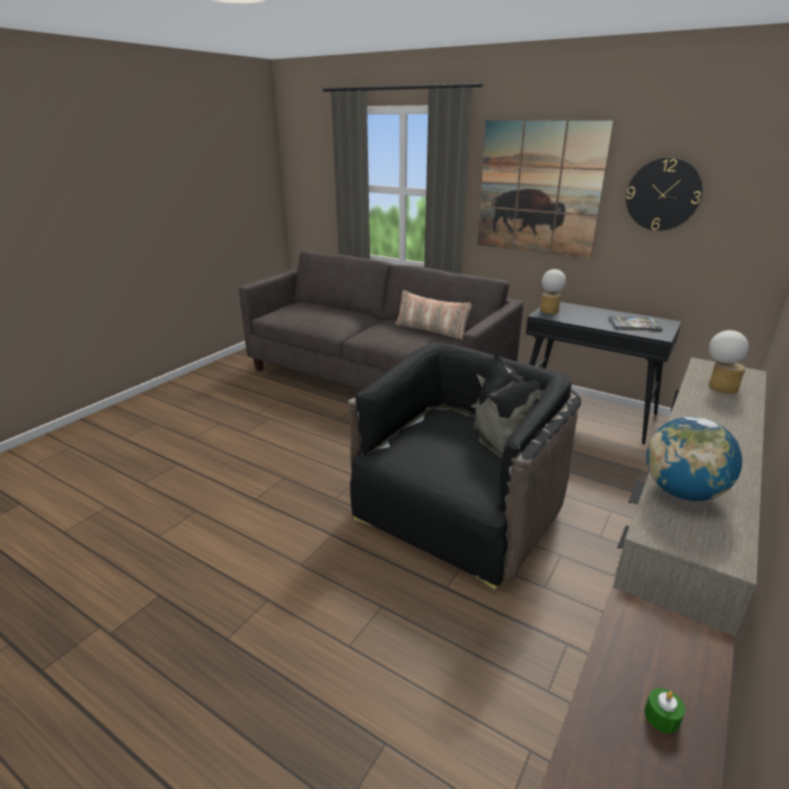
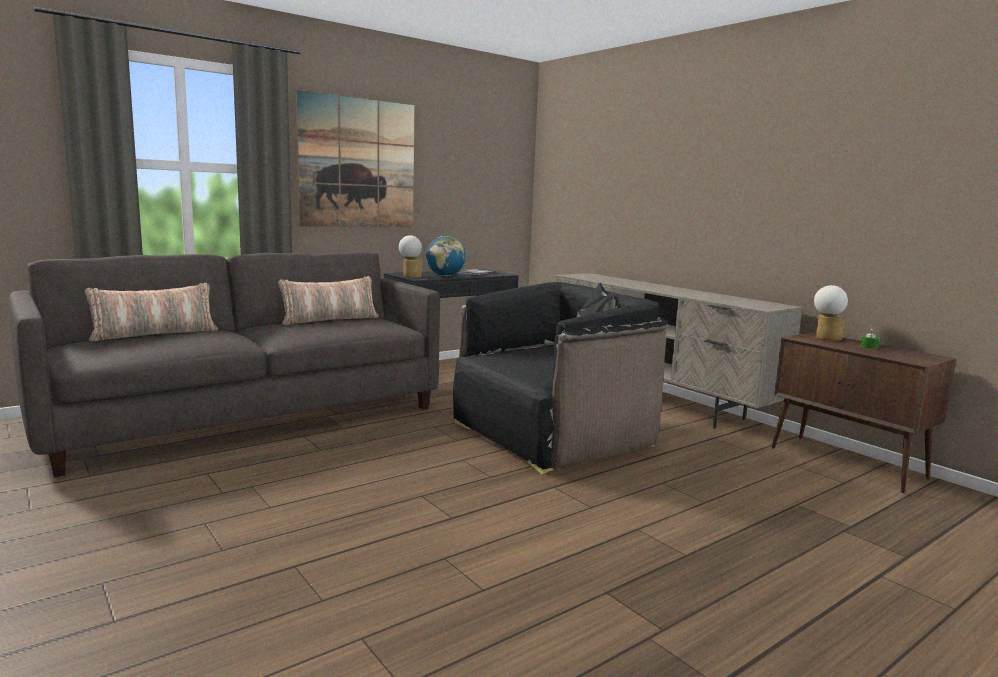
camera: 70 degrees left, 15 degrees down
(329, 308) = (155, 334): none -> pillow
(458, 510) = (552, 434): black armchair -> black armchair turned 90 degrees clockwise
(663, 194) = (455, 168): wall clock -> none
(682, 492) = (725, 300): globe -> globe (445, 276)
(718, 386) = (603, 279): table lamp -> table lamp (825, 338)

